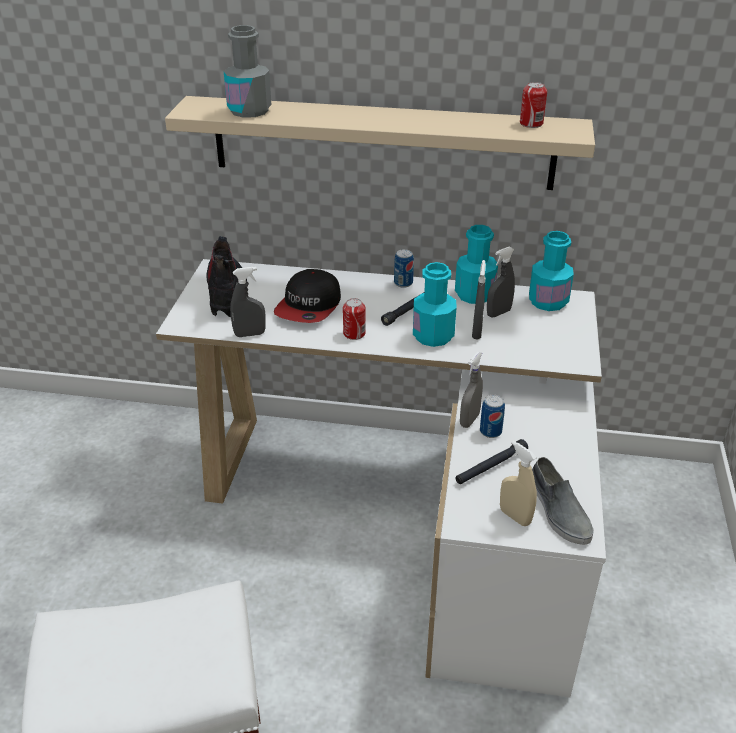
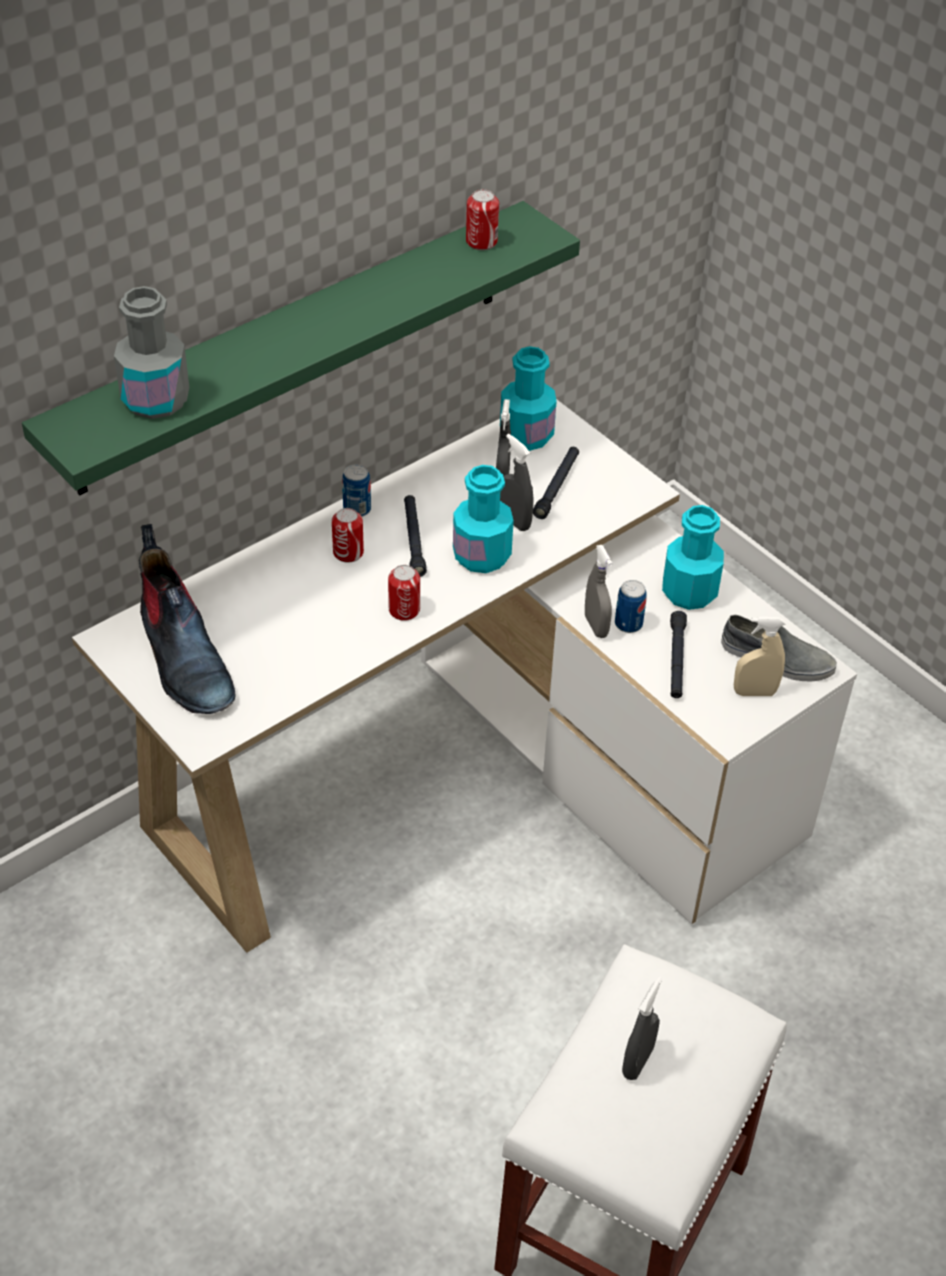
camera: 50 degrees left, 10 degrees up
(227, 292) = (184, 660): boot -> boot turned 150 degrees counterclockwise
(250, 334) = (299, 692): grey spray bottle -> grey spray bottle (637, 1061)
(309, 306) = (306, 611): cap -> none
(369, 296) = (348, 552): none -> can
(382, 143) = (294, 347): beige shelf -> green shelf
(474, 294) = (448, 475): turquoise bottle -> turquoise bottle (689, 592)
(527, 331) = (557, 486): none -> black flashlight

